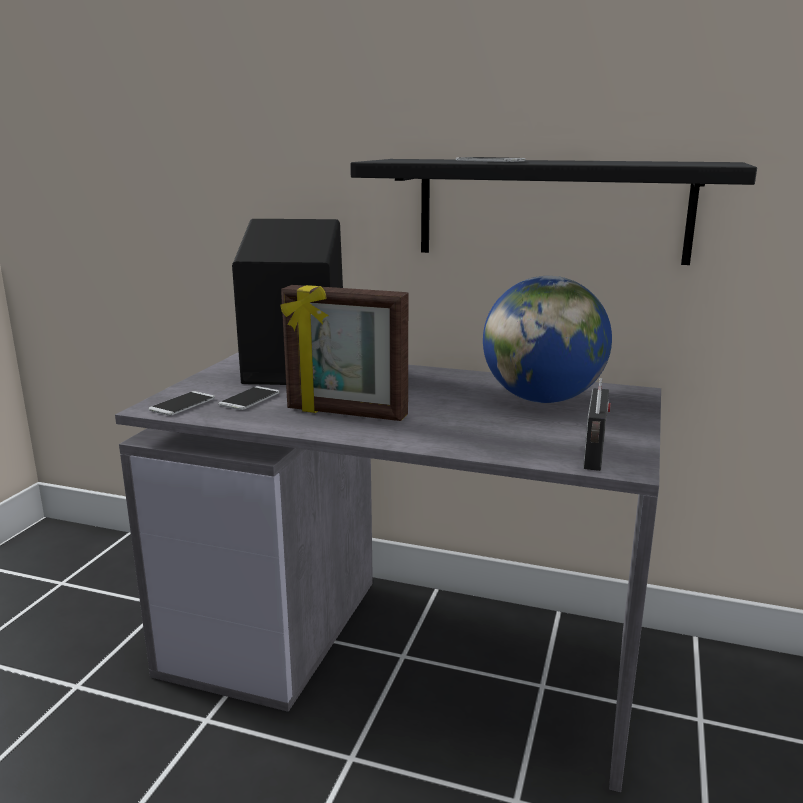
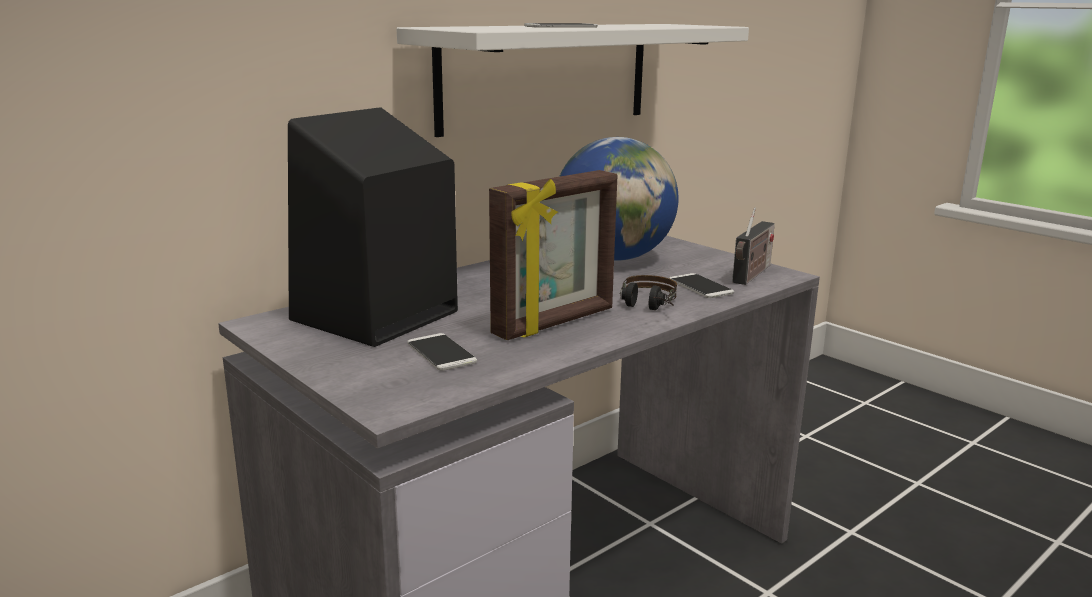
camera: 60 degrees left, 0 degrees up
(182, 404) = (403, 388): phone -> phone (700, 287)
(425, 432) = (647, 307): none -> headphones
(551, 210) = (547, 75): black shelf -> white shelf
(595, 454) = (751, 275): radio -> radio turned 75 degrees clockwise

